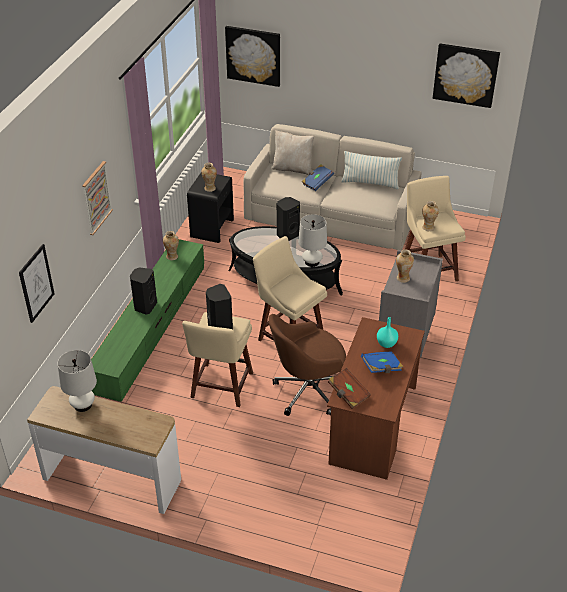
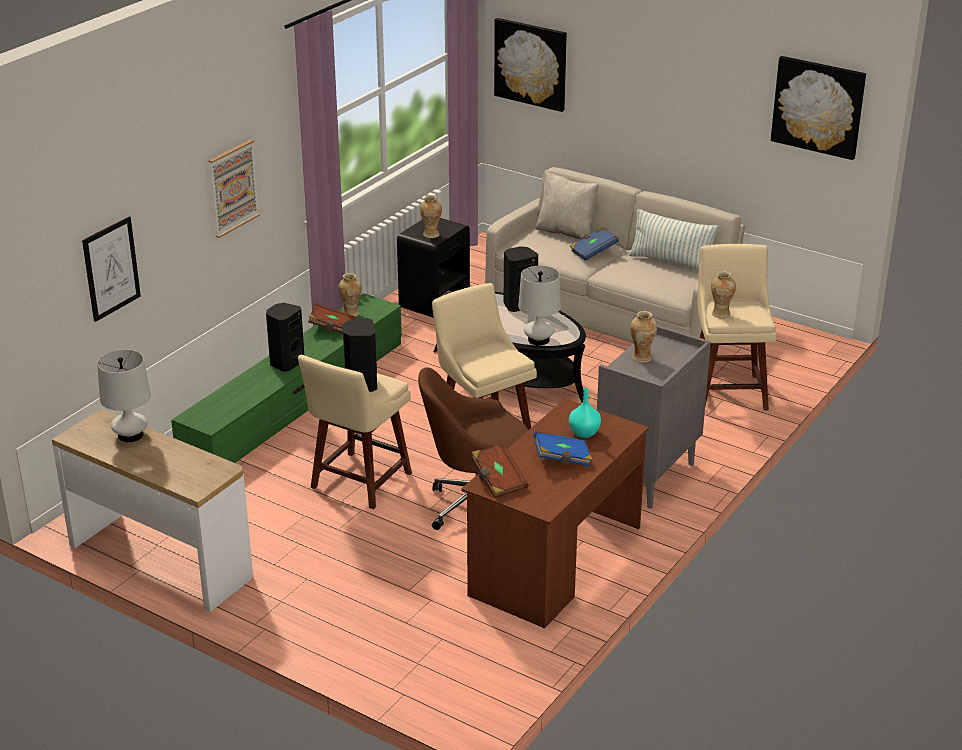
camera: 15 degrees right, 10 degrees down
(164, 271) = (332, 328): none -> brown book

